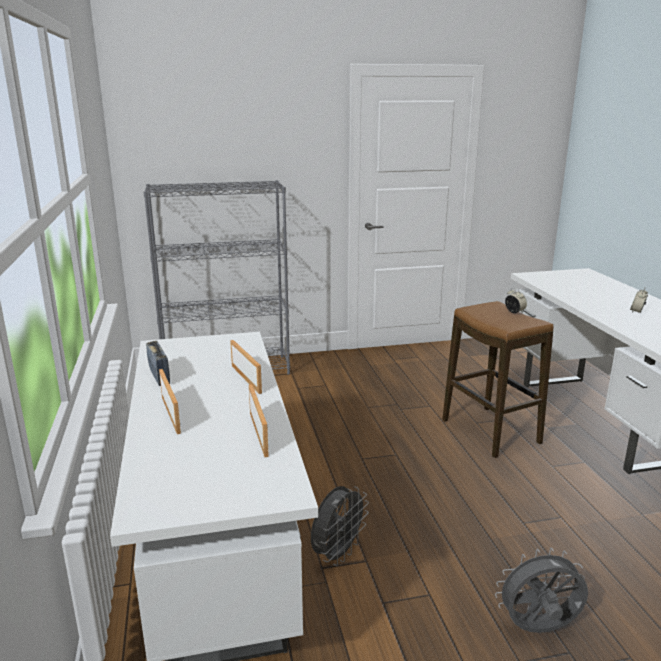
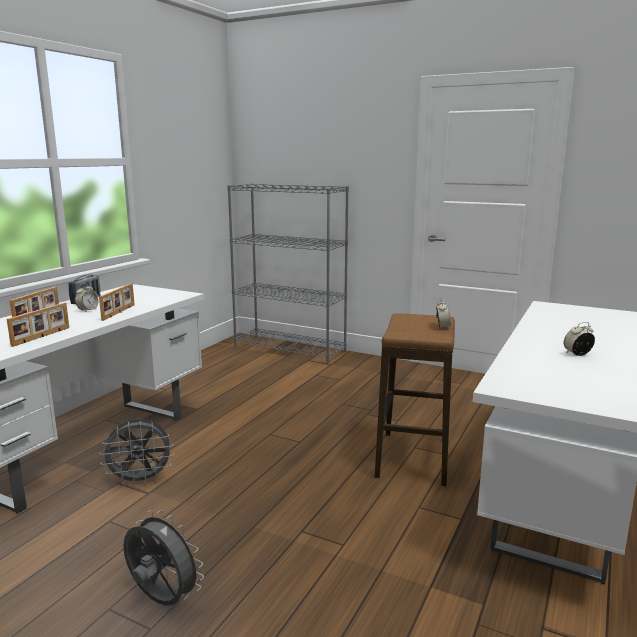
camera: 40 degrees right, 5 degrees down
(203, 387) = (88, 310): none -> alarm clock

